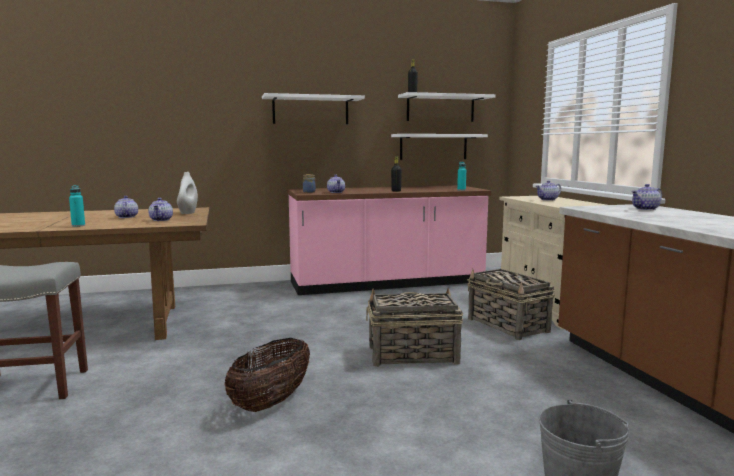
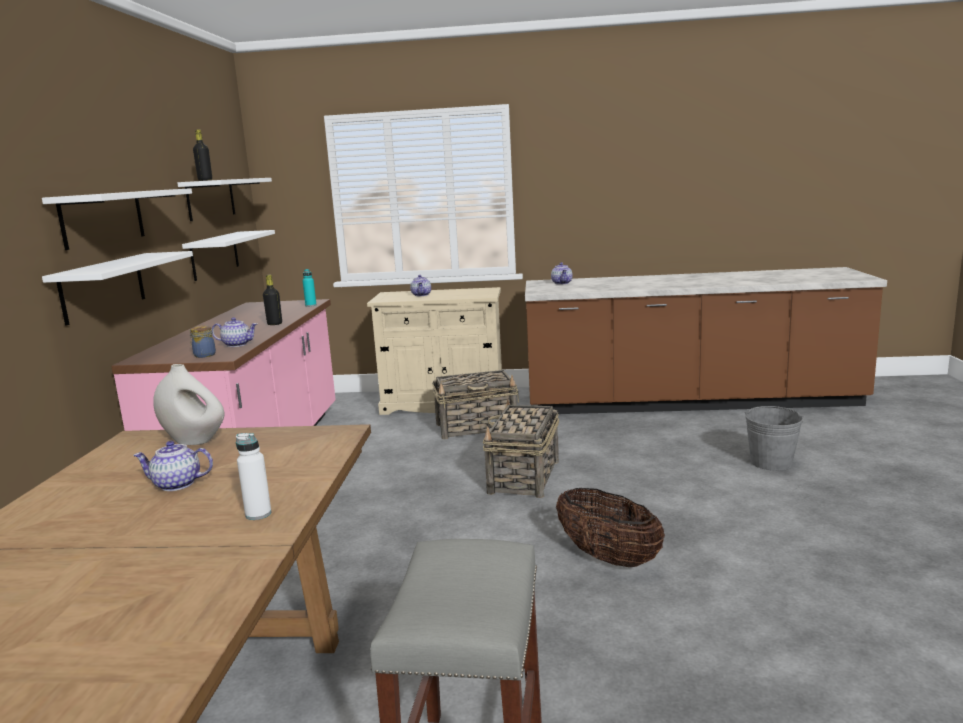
camera: 70 degrees left, 5 degrees up
(78, 225) = (258, 514): turquoise bottle -> white bottle
(161, 220) = (268, 454): teapot -> none
(300, 147) = (103, 287): none -> white shelf

